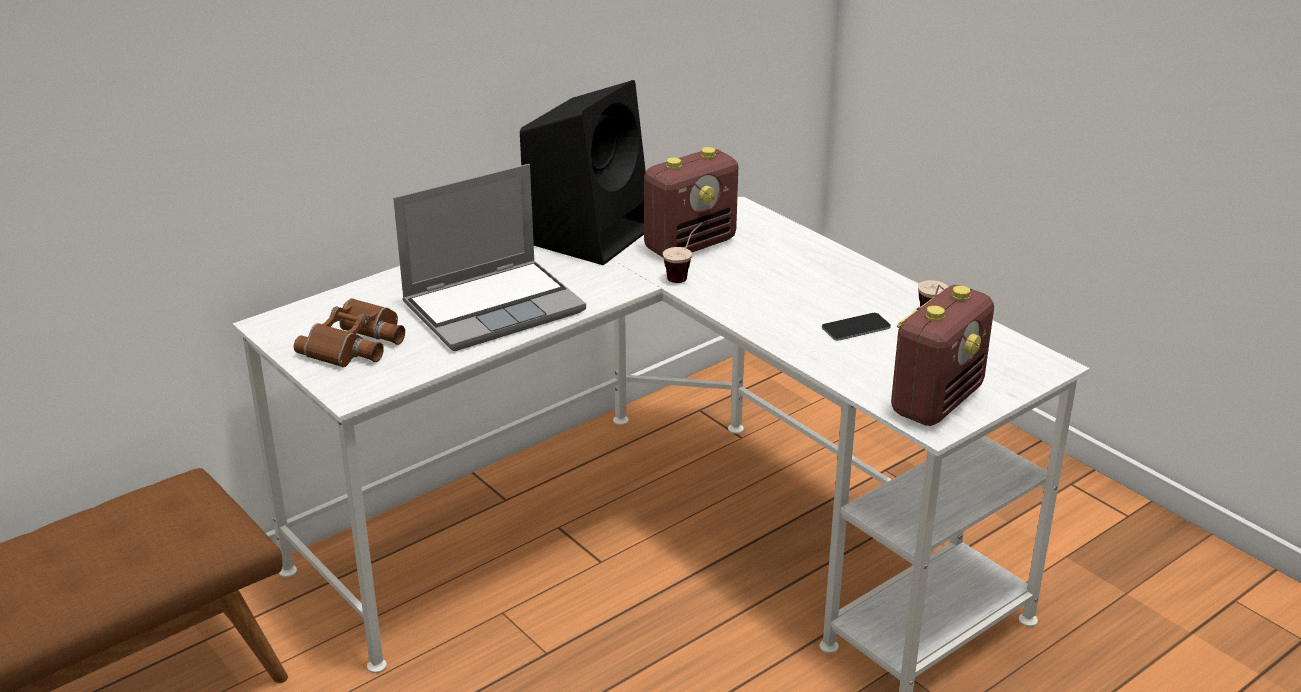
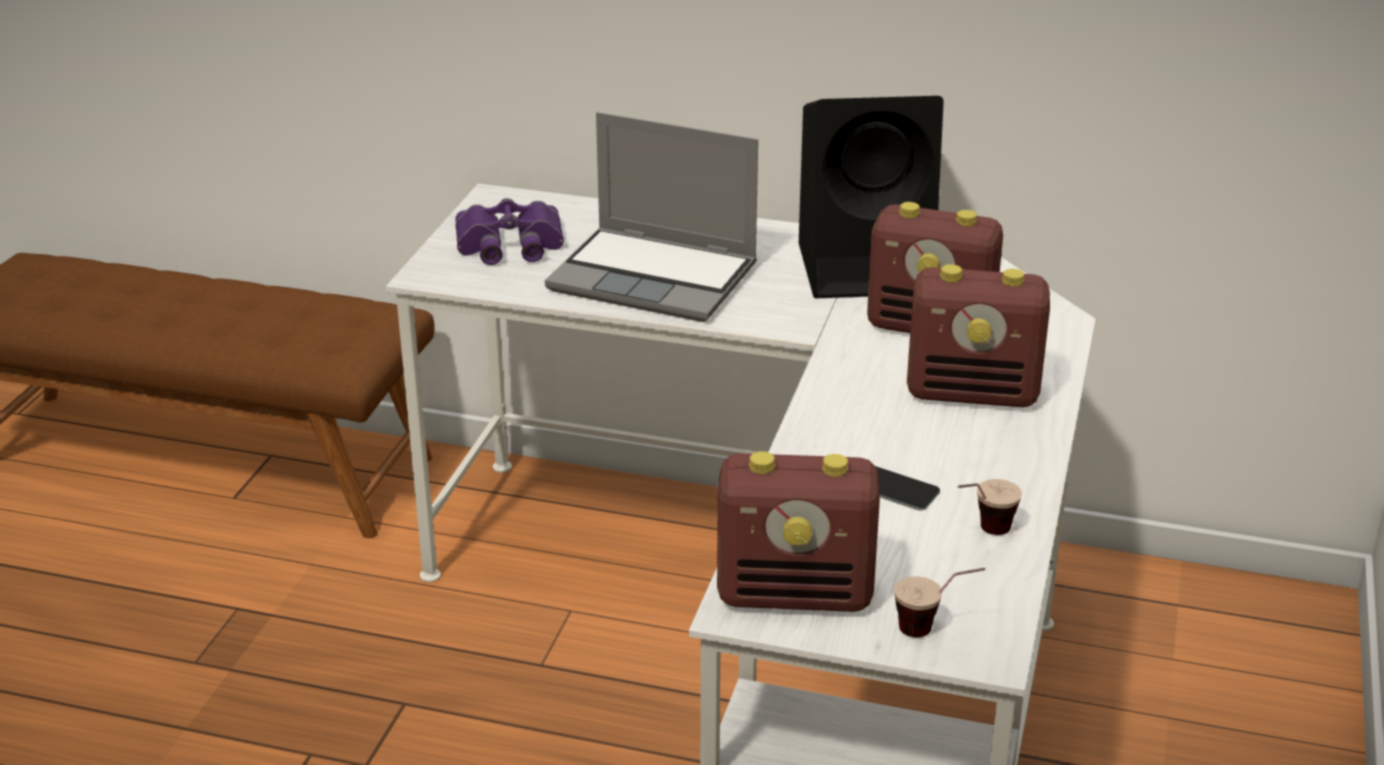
camera: 55 degrees right, 0 degrees up
(357, 344) = (509, 244): brown binoculars -> purple binoculars
(684, 274) = (861, 347): cup -> cup (934, 629)
(782, 263) = (973, 393): none -> radio

